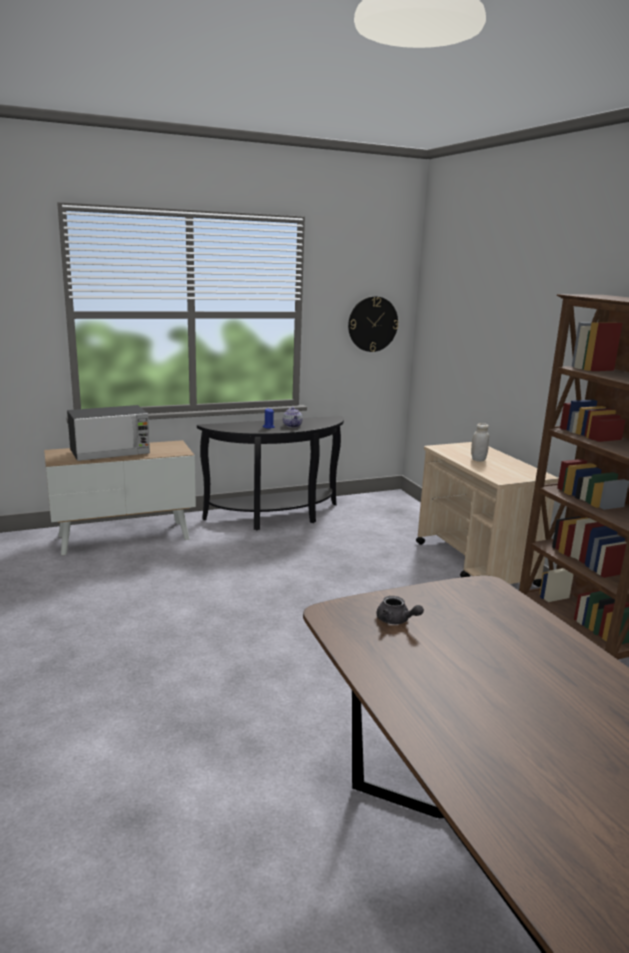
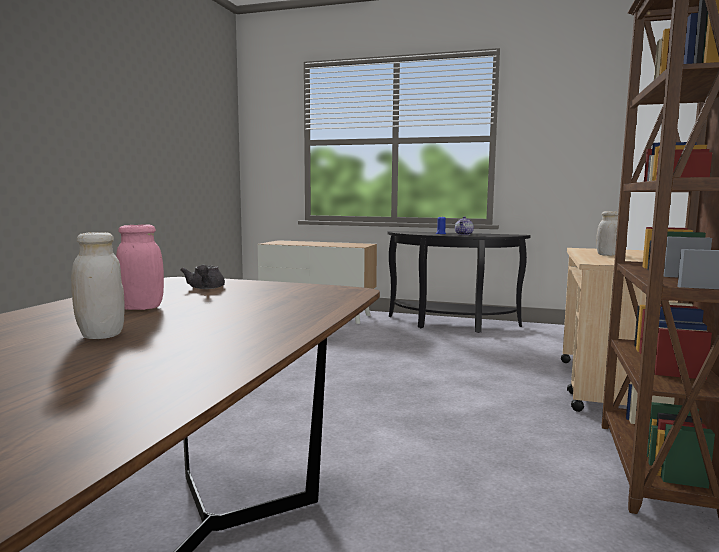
camera: 40 degrees right, 10 degrees down
(110, 453) = (311, 243): microwave -> none
(372, 324) = (576, 146): wall clock -> none
(449, 672) = (141, 308): none -> pink jar
(535, 719) = (101, 335): none -> white jar

